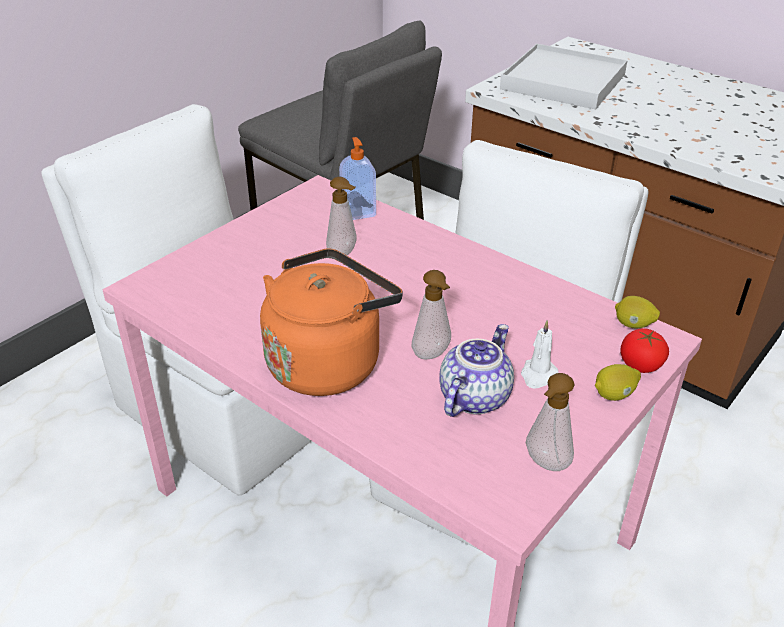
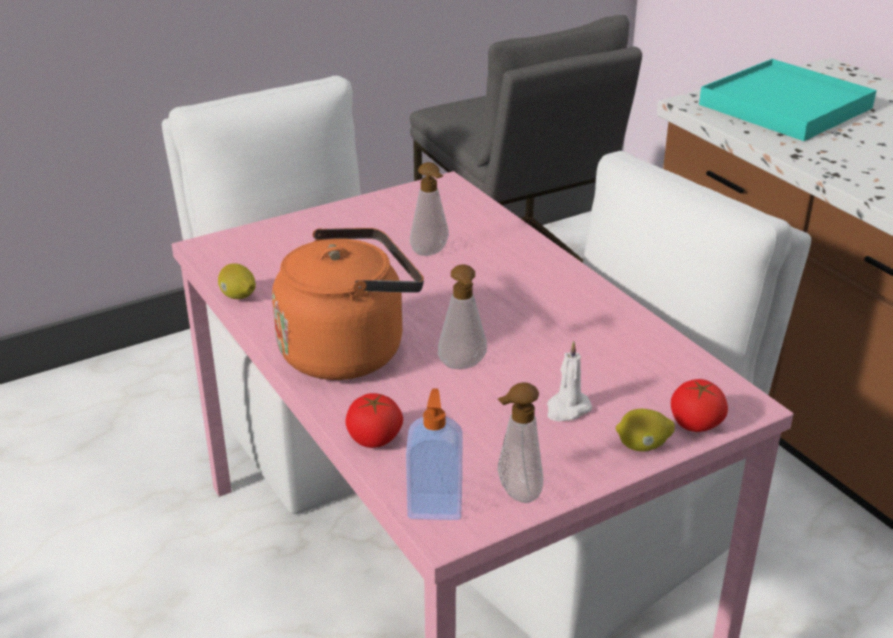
camera: 20 degrees right, 5 degrees down
(358, 213) = (472, 215): soap dispenser -> soap dispenser (435, 506)
(399, 442) = (374, 439): none -> tomato
(473, 397) = (480, 414): teapot -> none
(563, 82) = (785, 106): white tray -> turquoise tray
(633, 325) = (716, 382): lemon -> lemon (238, 297)

